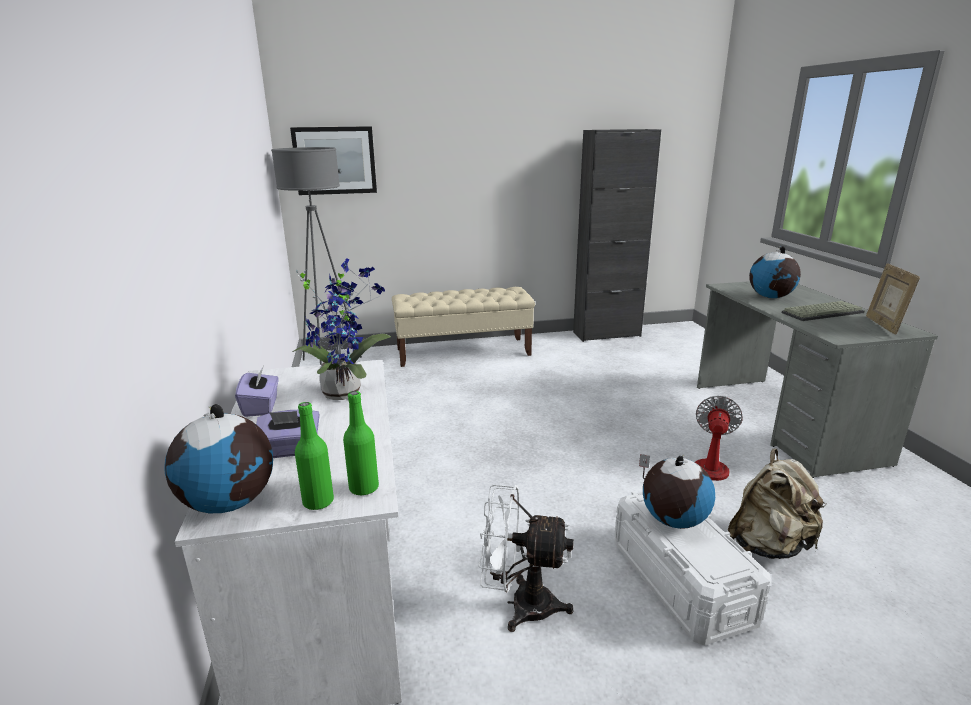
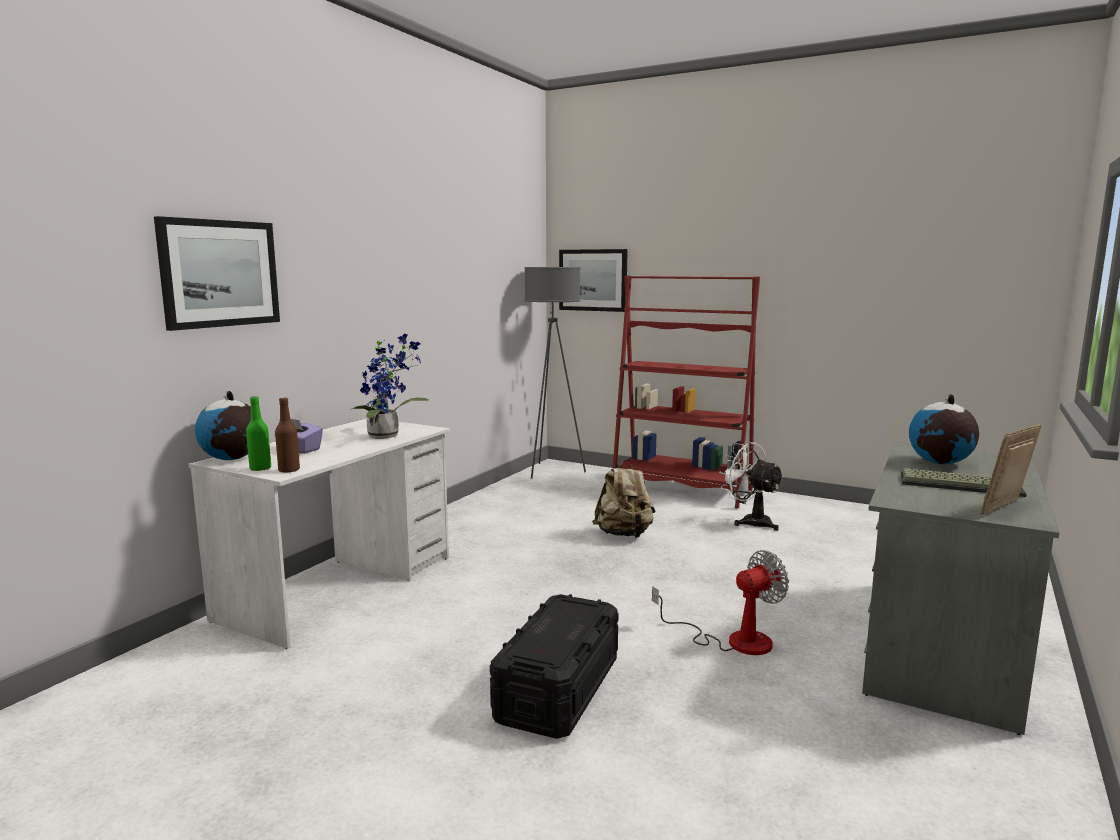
camera: 40 degrees right, 10 degrees down
(118, 206) = (220, 273): none -> picture
(261, 406) = (333, 432): purple tissue box -> none
(364, 488) = (289, 470): green bottle -> brown bottle
(463, 352) = (681, 489): beige bench -> red bookcase
(520, 605) = (424, 644): white fan -> white fan (750, 521)
(606, 334) = (875, 512): black cabinet -> none
(673, 520) = (561, 619): globe -> none
(680, 582) = (558, 689): white storage box -> black storage box
(768, 545) = (689, 709): beige backpack -> beige backpack (624, 535)

